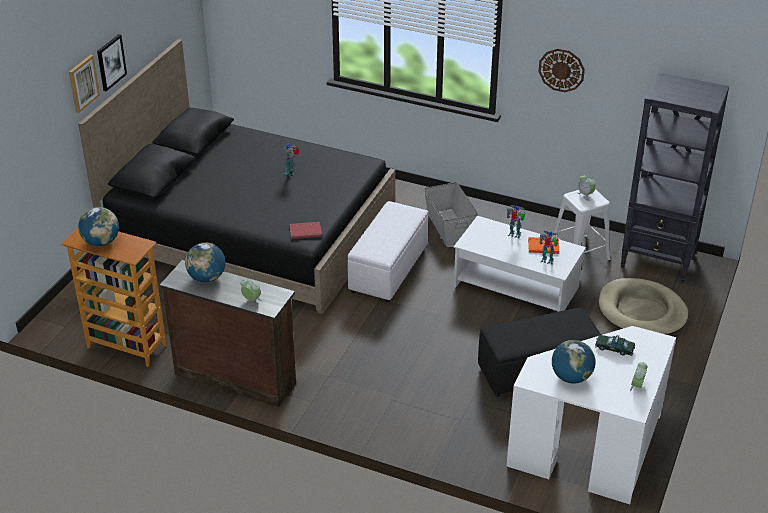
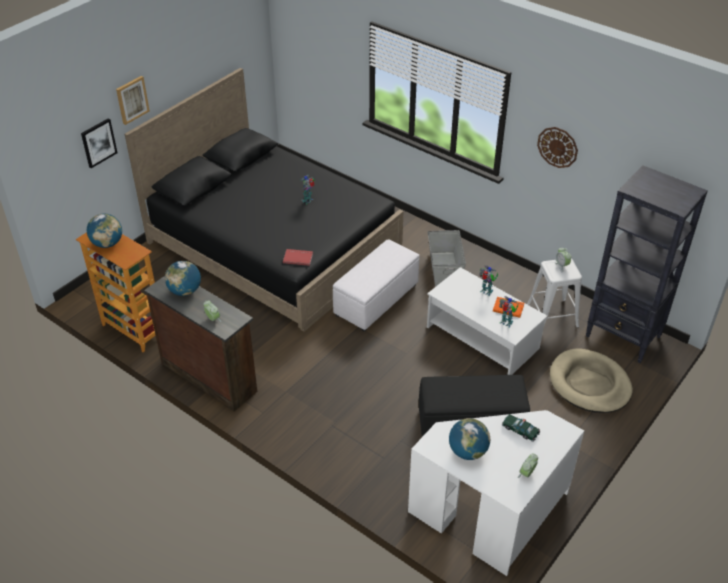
camera: 15 degrees right, 5 degrees up
(111, 62) = (164, 83): picture -> picture (98, 142)

